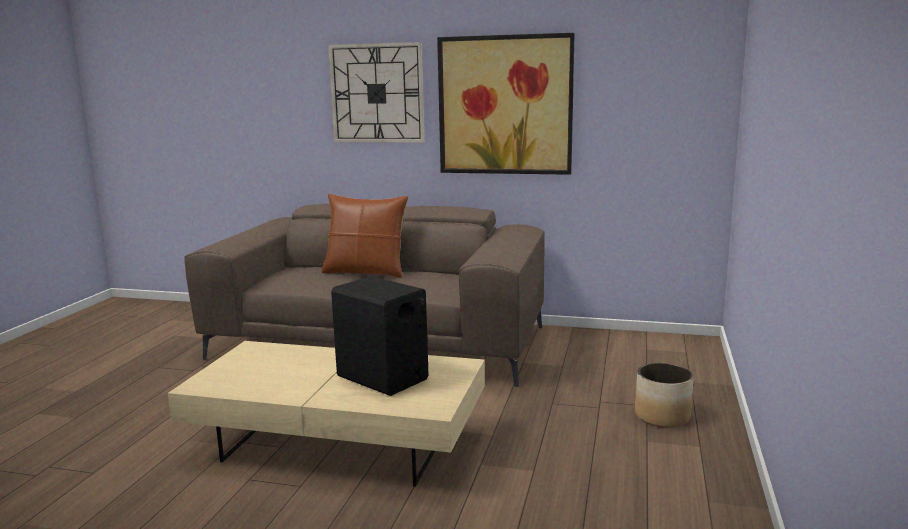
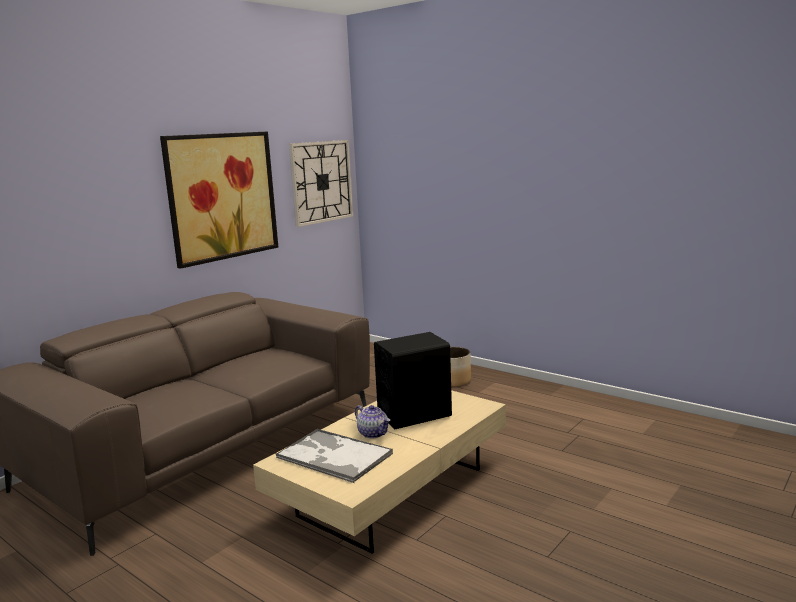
camera: 65 degrees left, 0 degrees up
(268, 364) = (333, 456): none -> tray
(324, 369) = (373, 433): none -> teapot
(365, 272) = (191, 380): brown pillow -> none
(377, 93) = (102, 197): wall clock -> wall clock (321, 182)

